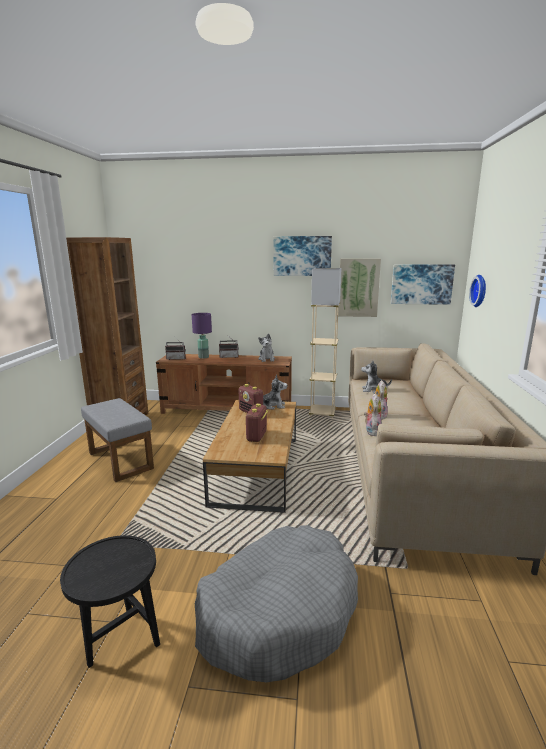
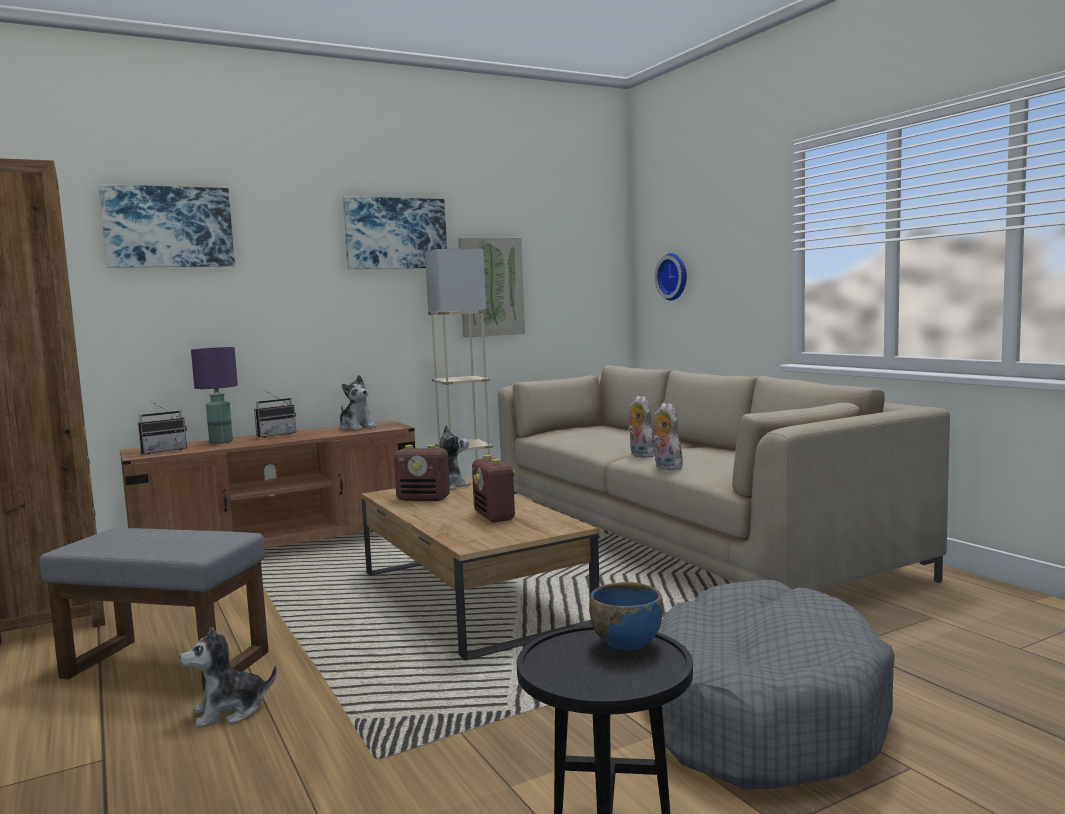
camera: 35 degrees left, 10 degrees down
(133, 559) = (626, 641): none -> blue bowl
(374, 390) = (582, 437): plush toy -> plush toy (229, 712)
(421, 284) = (578, 278): picture -> picture (168, 227)

